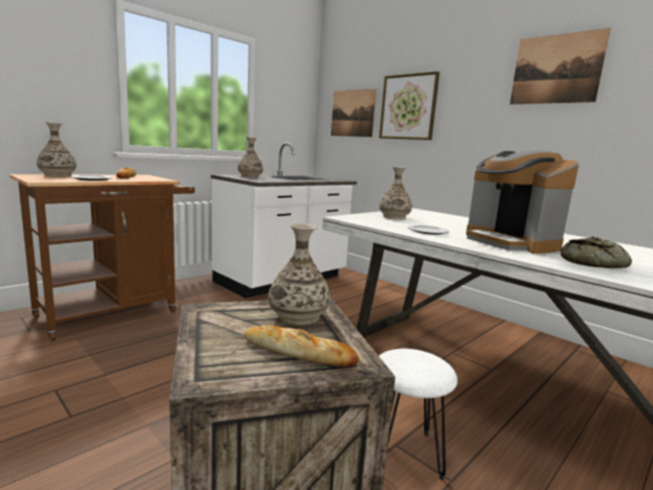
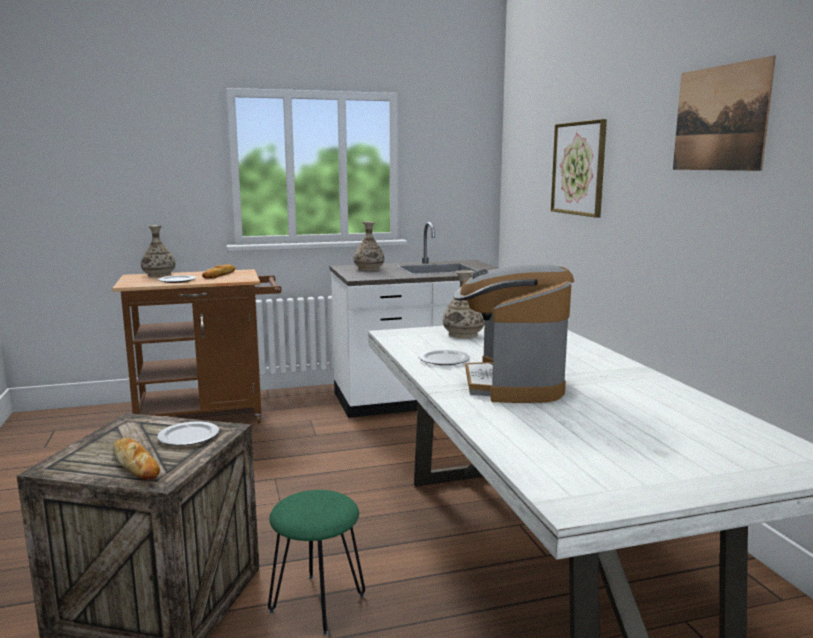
camera: 30 degrees right, 0 degrees up
(298, 316) = (189, 436): vase -> plate
(352, 113) = (530, 174): picture -> none
(403, 453) = (317, 603): white stool -> green stool
(593, 263) = (538, 423): bread -> none

